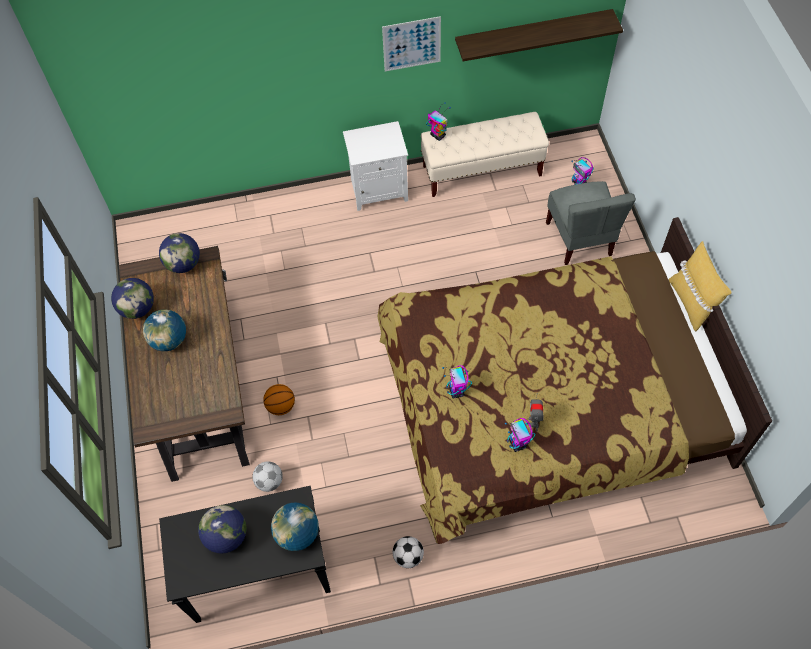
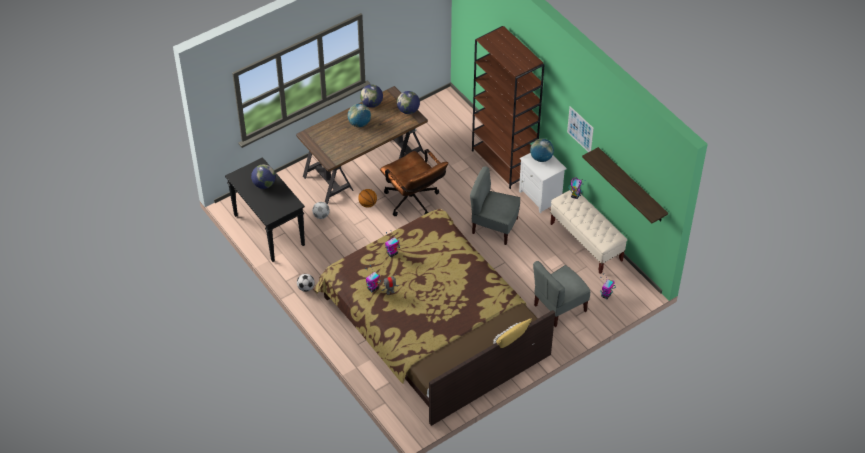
camera: 65 degrees right, 10 degrees down
(297, 208) = (504, 163): none -> brown bookcase
(297, 534) = (277, 210): globe -> globe (541, 158)
(311, 343) = (414, 203): none -> brown office chair
(406, 261) = (494, 227): none -> grey chair

